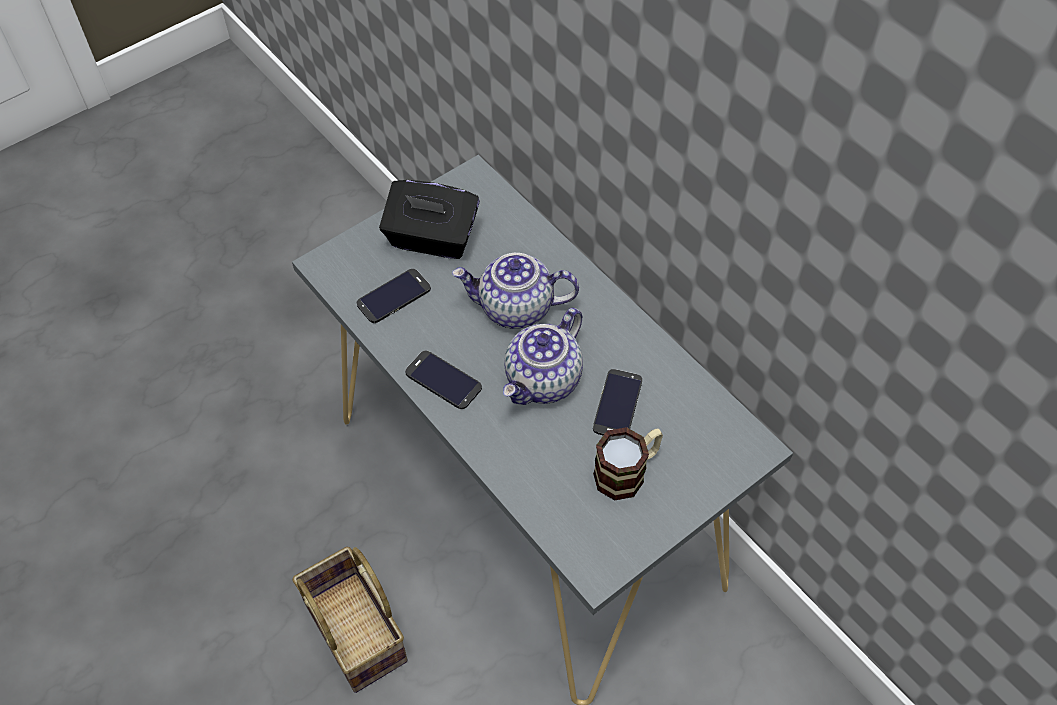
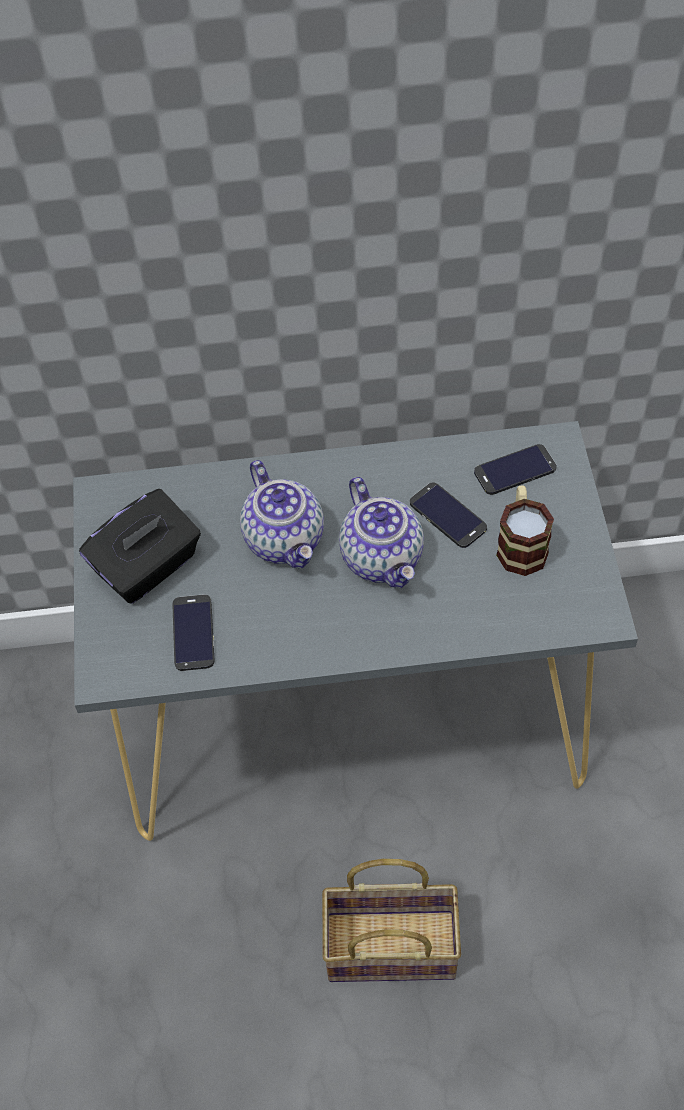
camera: 55 degrees left, 0 degrees up
(443, 380) = (324, 638): phone -> phone (515, 470)
(515, 308) = (286, 539): teapot -> teapot turned 60 degrees counterclockwise

